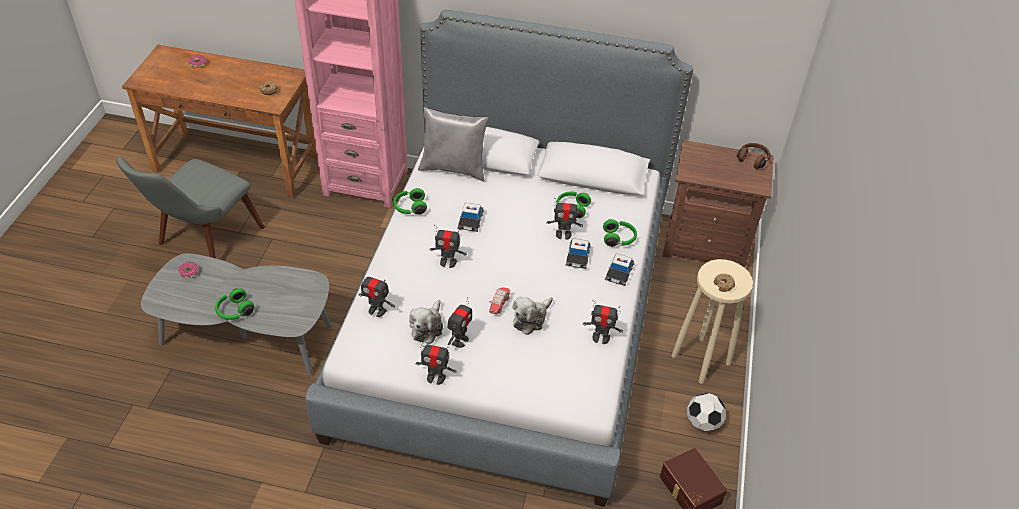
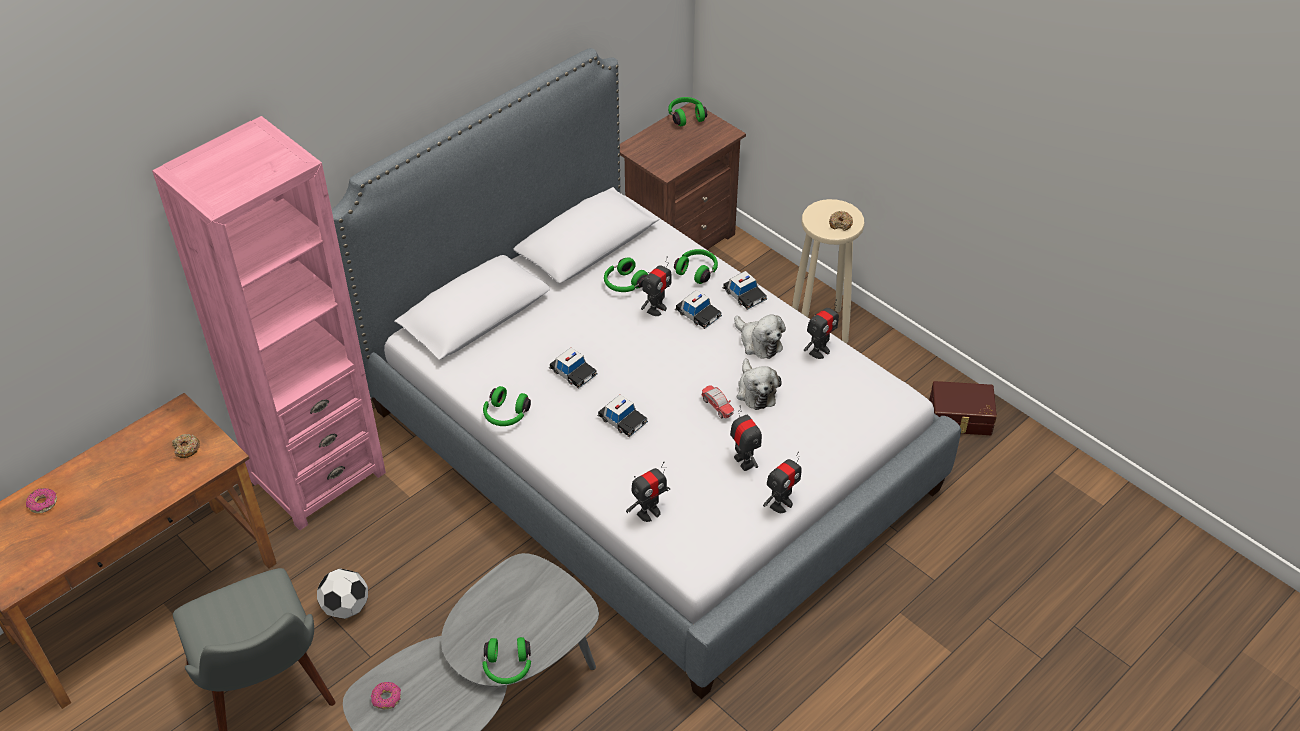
camera: 55 degrees left, 0 degrees up
(427, 327) = (706, 479): plush toy -> plush toy (758, 342)
(448, 262) = (622, 420): toy robot -> toy car
(454, 168) = (474, 348): grey pillow -> none
(703, 422) = (892, 366): football -> football (346, 607)
(753, 159) = (686, 116): brown headphones -> green headphones

